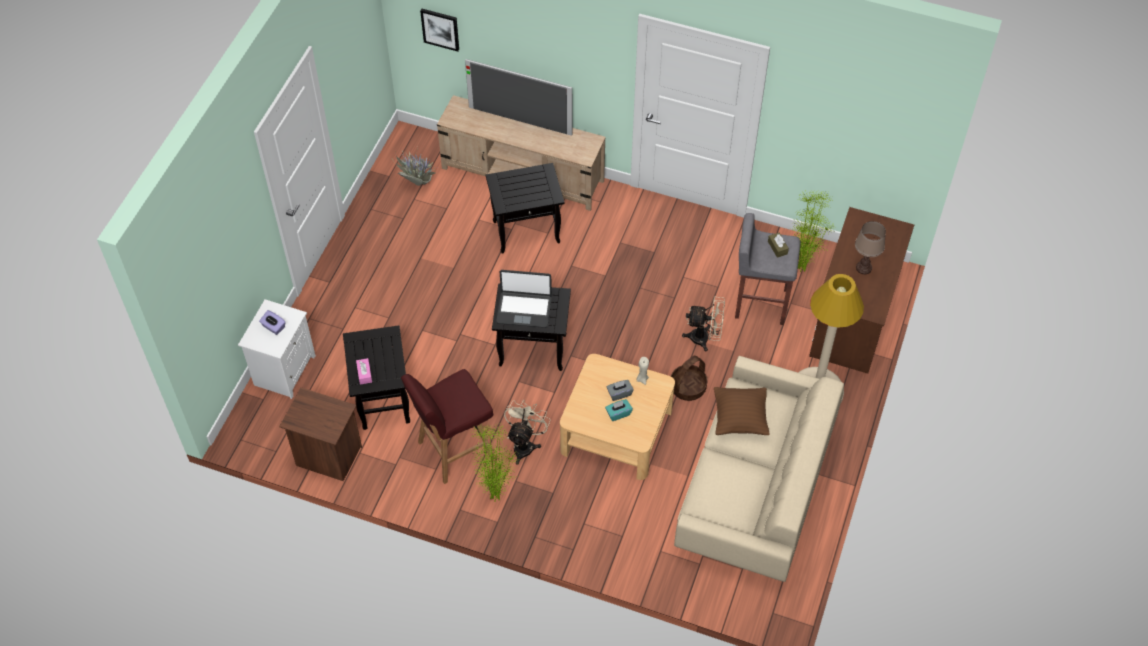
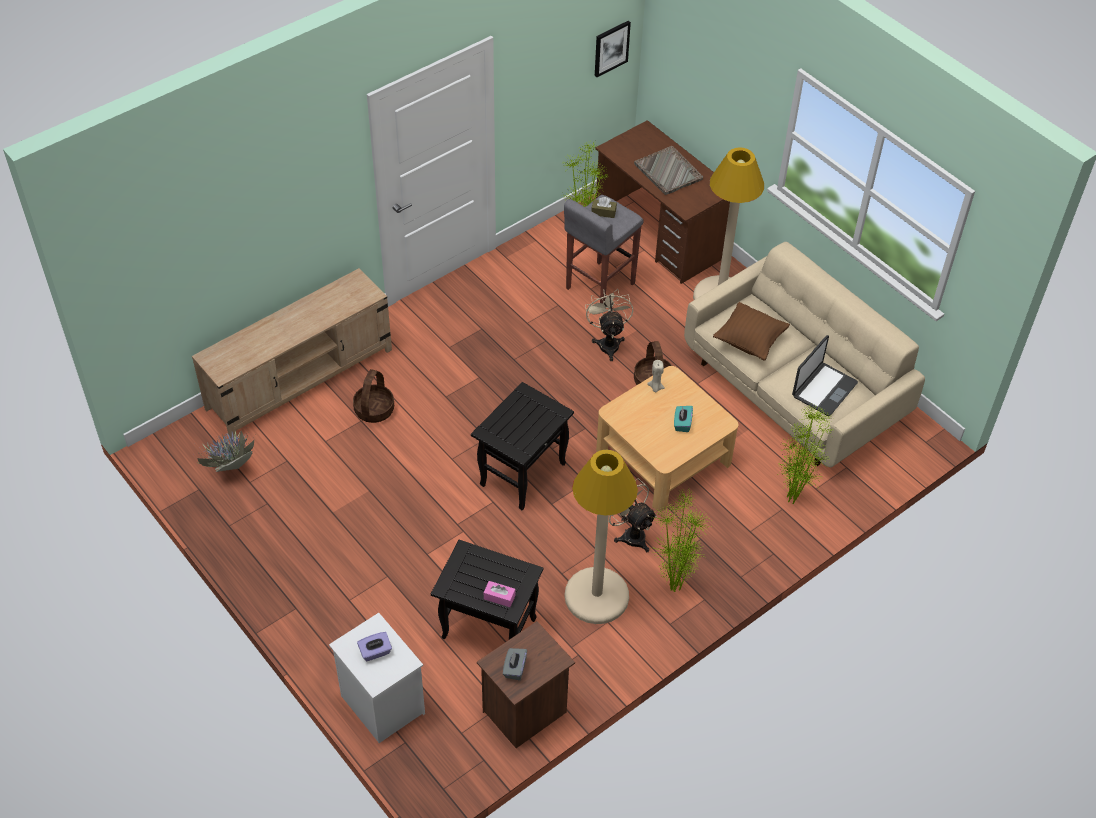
camera: 60 degrees left, 5 degrees down
(440, 29) = (161, 284): picture -> picture (611, 48)
(454, 451) = (596, 596): red stool -> beige floor lamp
(520, 121) = (278, 320): television -> none
(524, 309) = (519, 428): laptop -> laptop (823, 389)
(527, 231) = (374, 409): black side table -> basket
(619, 393) = (660, 412): grey tissue box -> grey tissue box (514, 669)
(638, 540) = (794, 499): none -> potted plant
(705, 338) = (608, 342): beige fan -> beige fan turned 45 degrees counterclockwise
(863, 268) = (668, 172): brown table lamp -> grey tray

